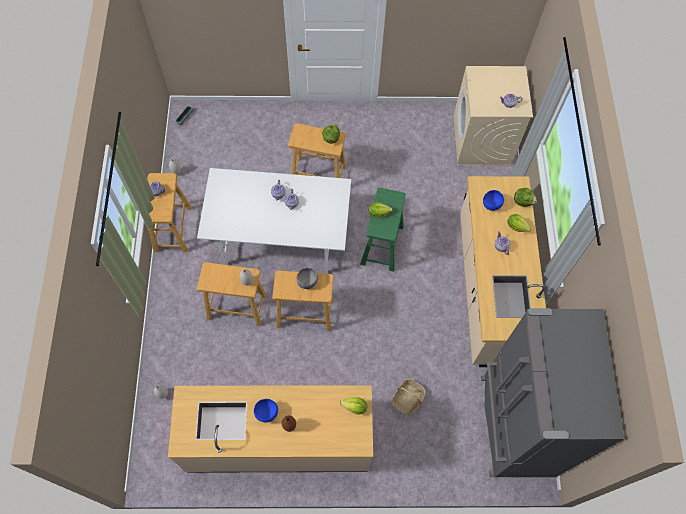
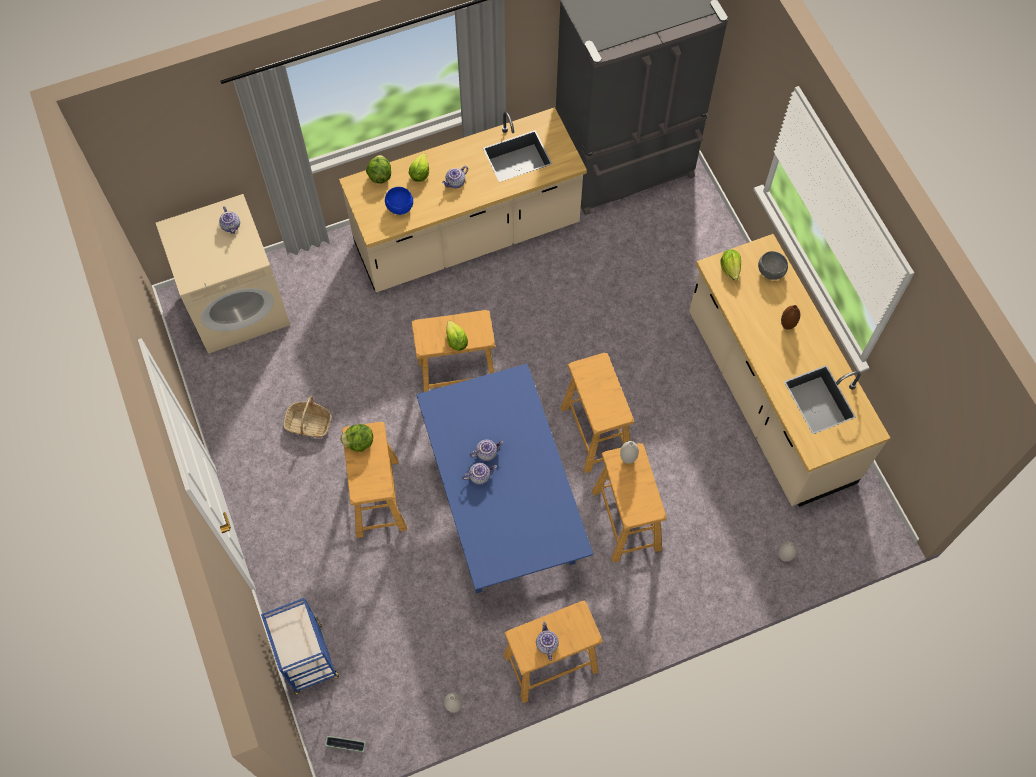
camera: 110 degrees left, 0 degrees up
(240, 114) = (308, 659): none -> blue cart
(267, 413) = (785, 354): blue bowl -> none
(280, 238) = (502, 506): white dining table -> blue dining table
(307, 282) = (593, 389): grey bowl -> grey bowl (770, 272)
(382, 245) = (458, 376): green stool -> beige stool
(407, 398) = (649, 280): basket -> basket (309, 424)

